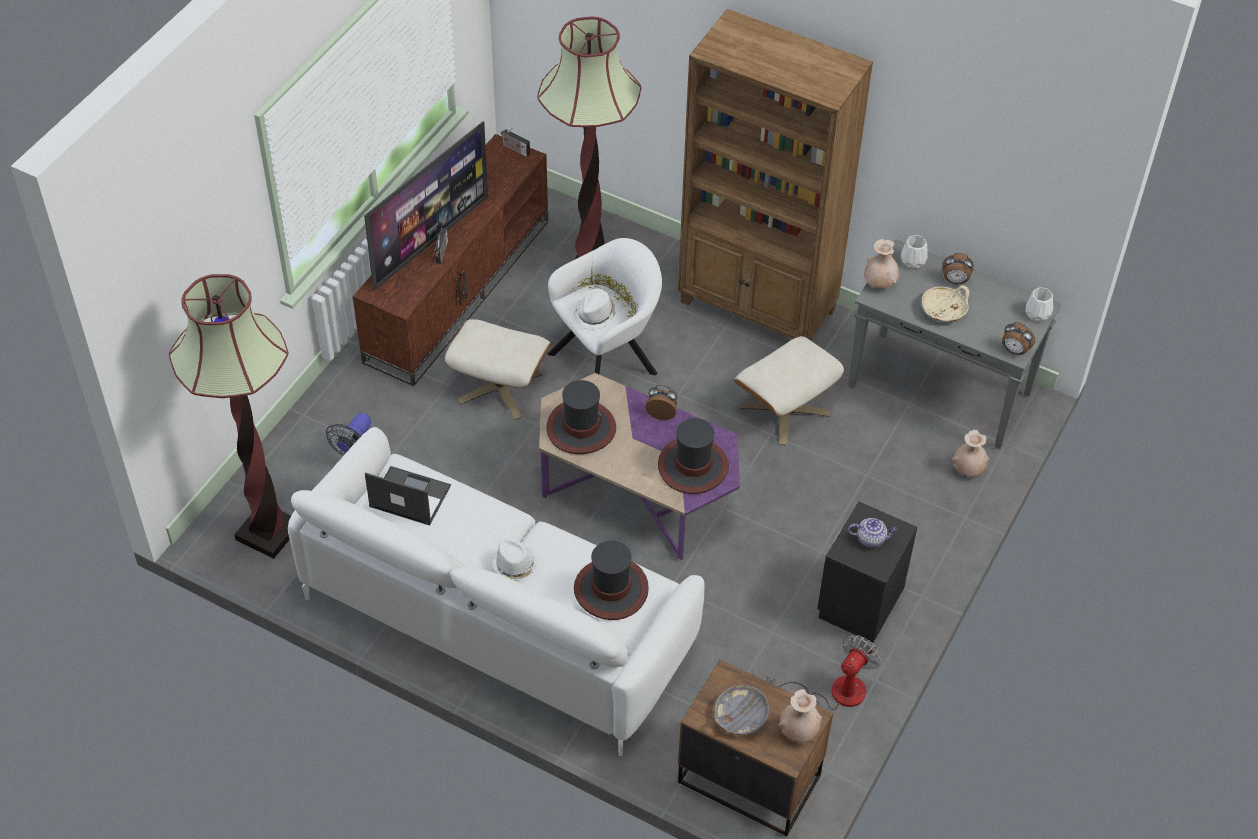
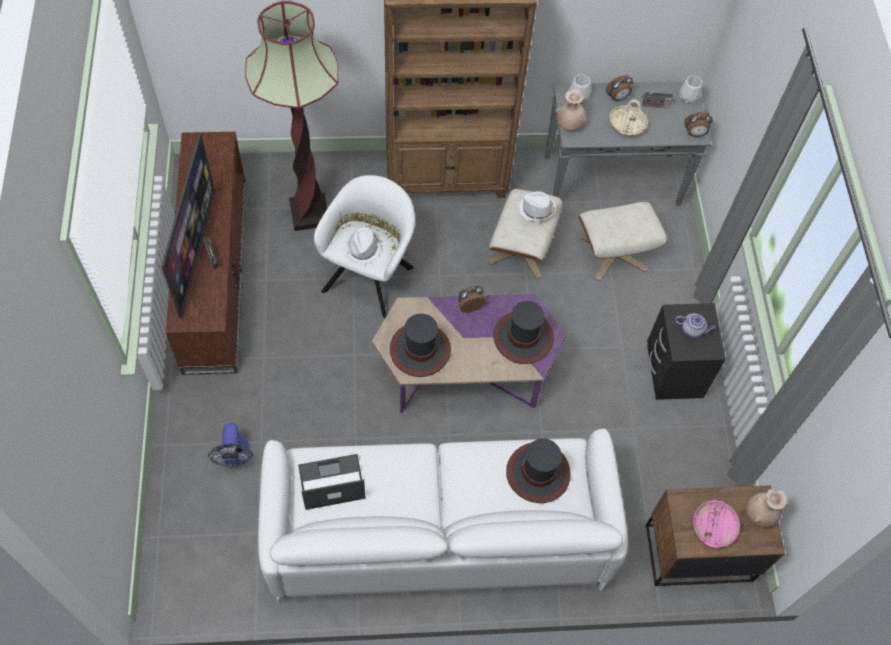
camera: 35 degrees left, 10 degrees up
(268, 532) = (208, 563): floor lamp -> none
(499, 388) = (305, 339): beige ottoman -> beige ottoman (614, 254)
(514, 565) = (450, 493): white hat -> white hat (536, 210)
(515, 149) = (207, 139): radio -> radio (654, 105)
(739, 716) = (713, 528): grey bowl -> pink bowl
(834, 692) = (705, 450): fan -> none
(871, 539) = (692, 330): teapot -> teapot turned 45 degrees clockwise
(968, 469) = (671, 231): beige vase -> none

